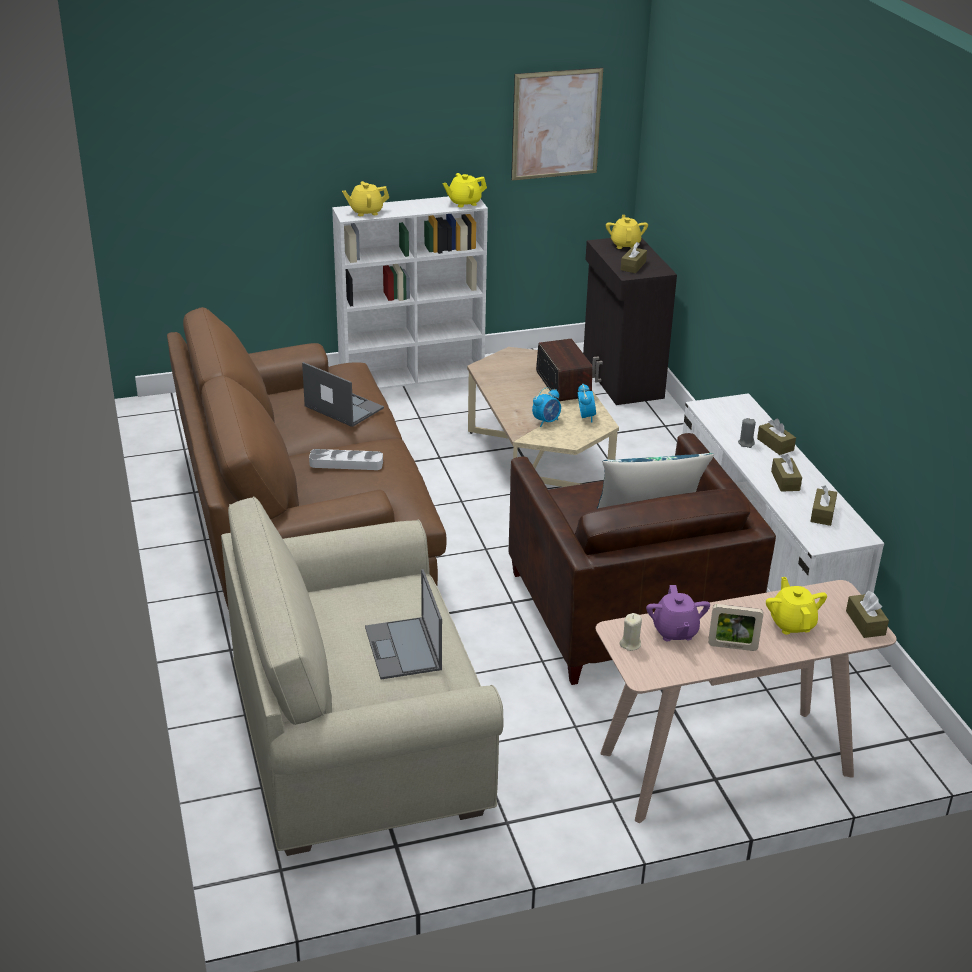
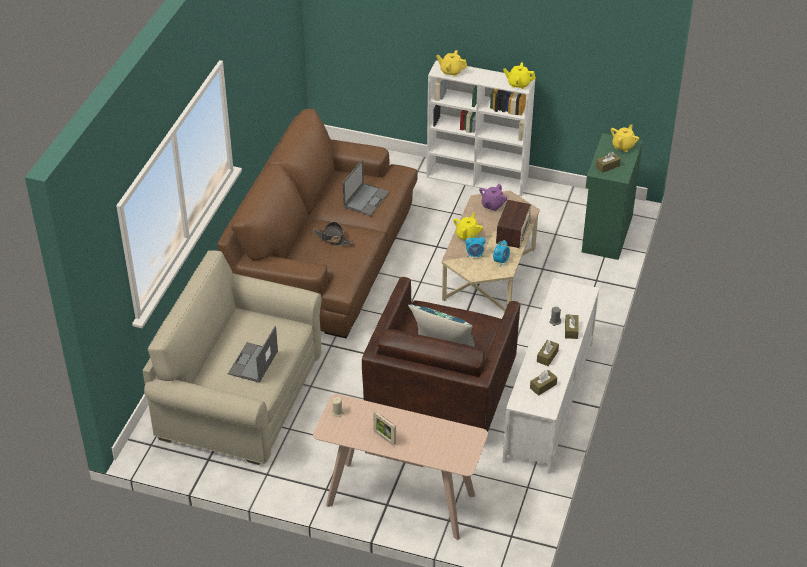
camera: 35 degrees right, 10 degrees up
(343, 407) = (366, 199): laptop -> laptop turned 45 degrees clockwise
(346, 463) = (332, 239): grey tray -> black hat
(556, 124) = (598, 49): picture -> none
(621, 379) = (605, 234): black cabinet -> green cabinet
(675, 631) = (366, 416): purple teapot -> purple teapot (492, 205)
(792, 623) = (428, 440): yellow teapot -> yellow teapot (467, 235)
(865, 623) = (466, 458): brown tissue box -> none

